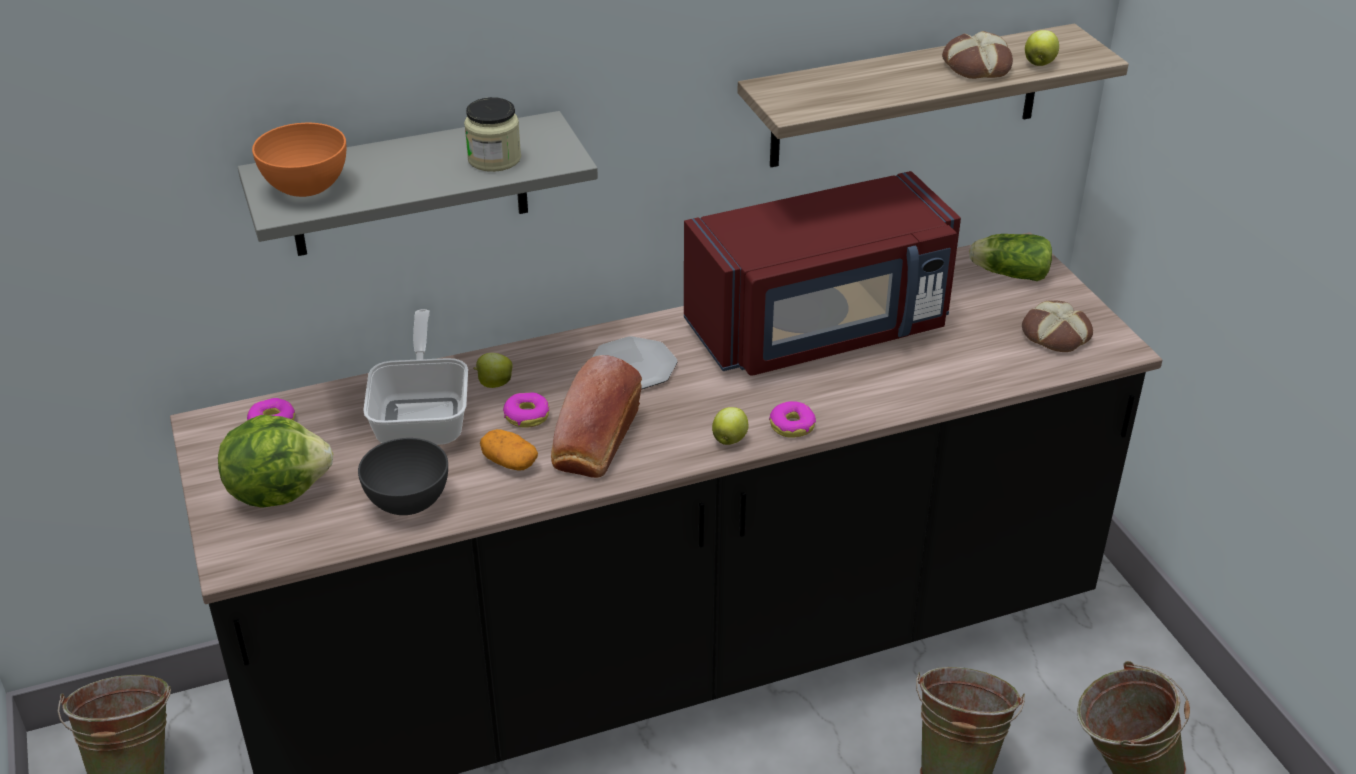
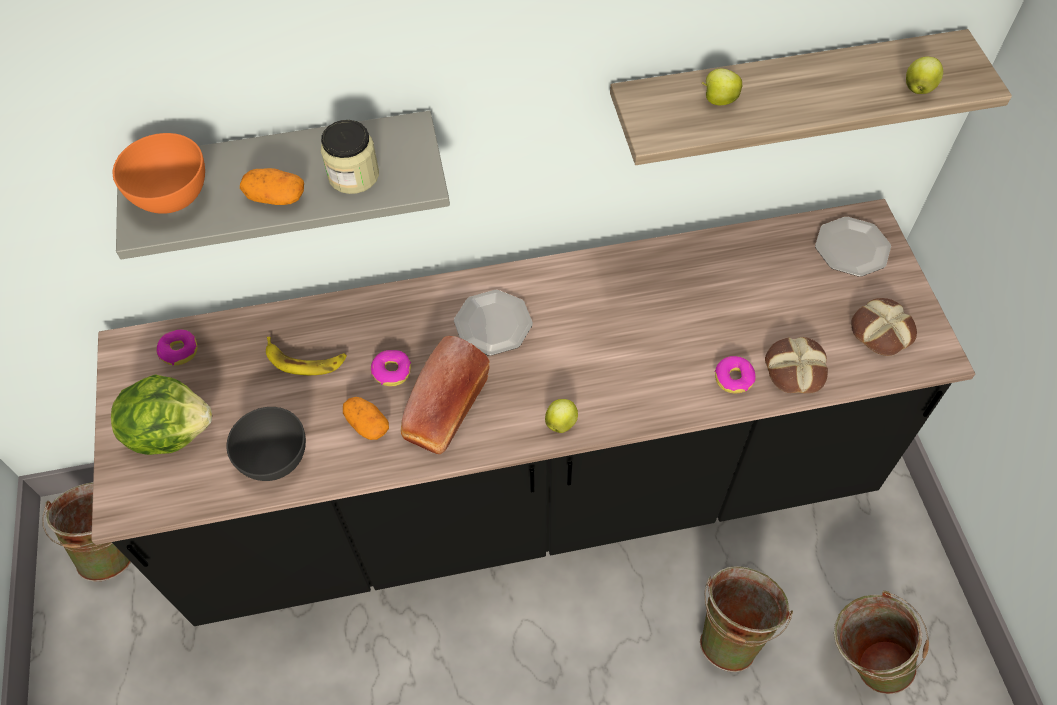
camera: 10 degrees right, 20 degrees up
(417, 180) = (276, 198): none -> potato
(424, 416) = (305, 360): frying pan -> banana
(494, 384) = (370, 329): apple -> apple (718, 100)
(792, 425) = (619, 413): donut -> donut (734, 378)
(821, 330) = (667, 299): red microwave -> none
(975, 66) = (852, 85): bread -> bread (794, 369)
(1007, 273) = (852, 249): lettuce -> plate

